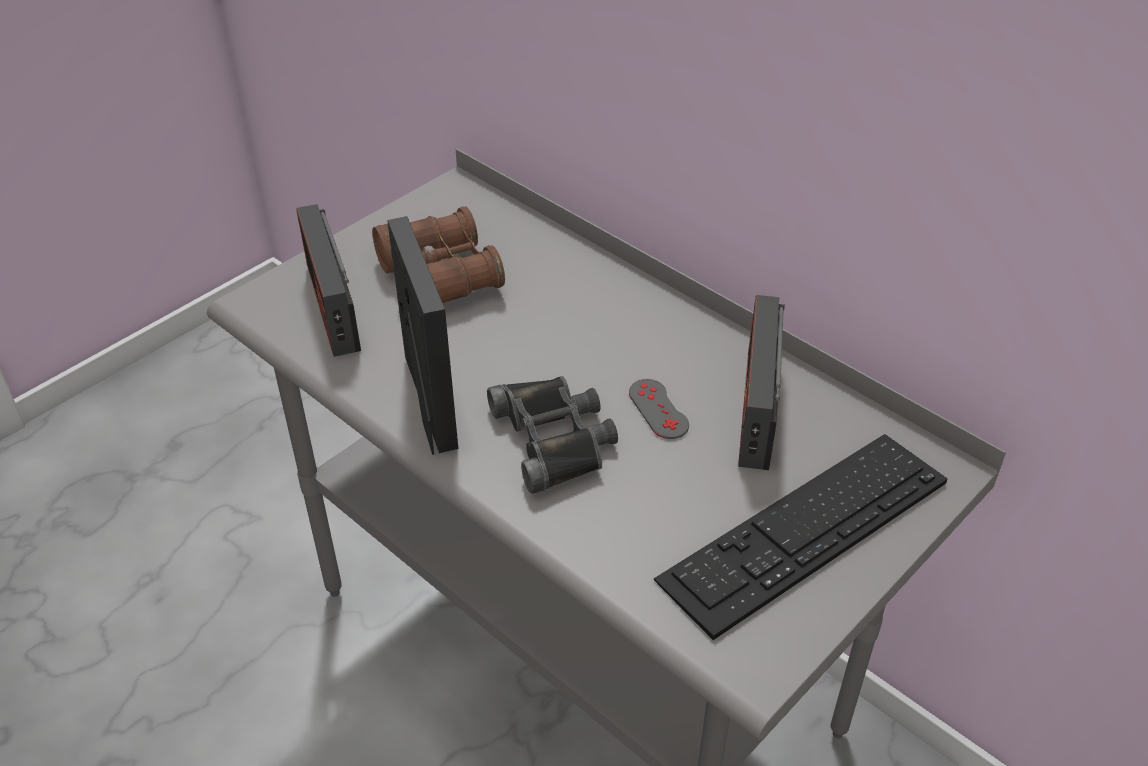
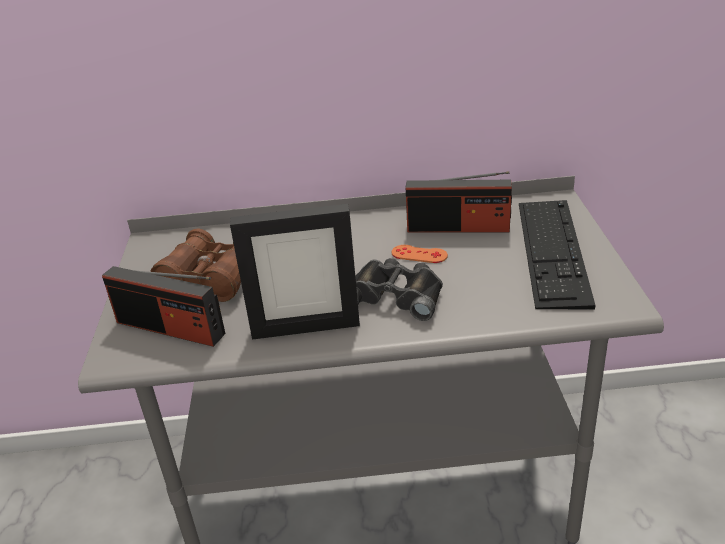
camera: 45 degrees left, 10 degrees down
(427, 402) = (305, 327): picture frame -> picture frame turned 150 degrees clockwise
(658, 409) = (419, 254): grey game controller -> orange game controller
(757, 410) = (458, 227): radio -> radio turned 45 degrees counterclockwise

